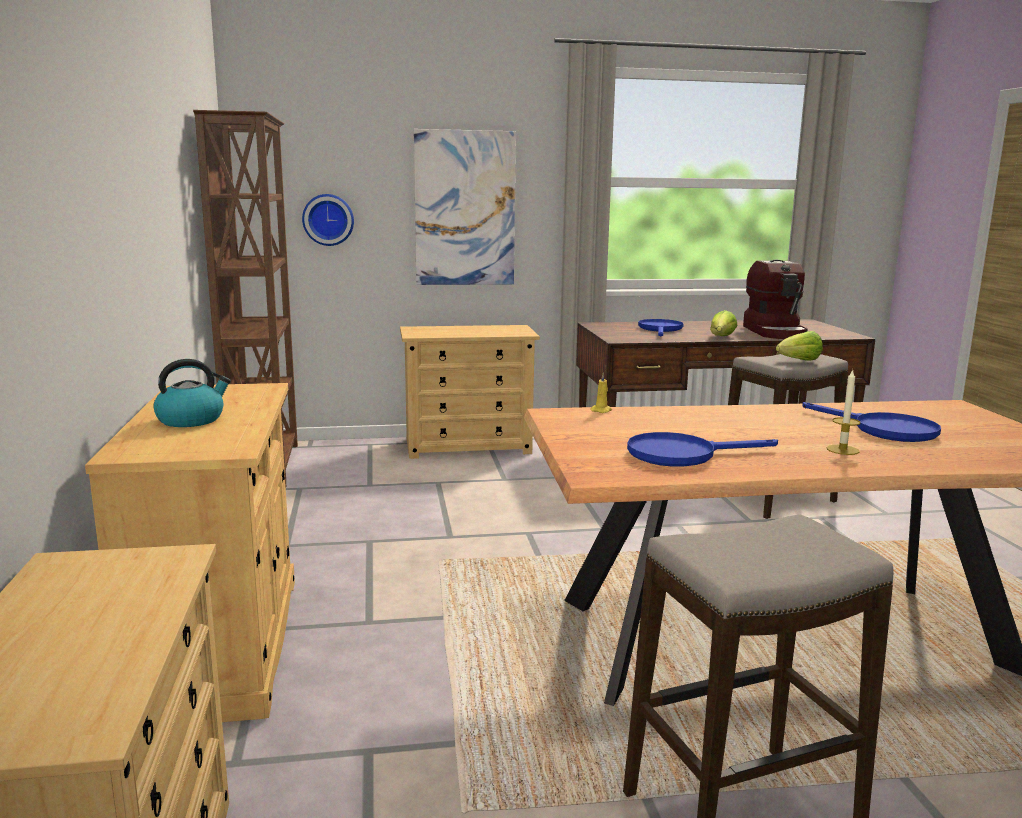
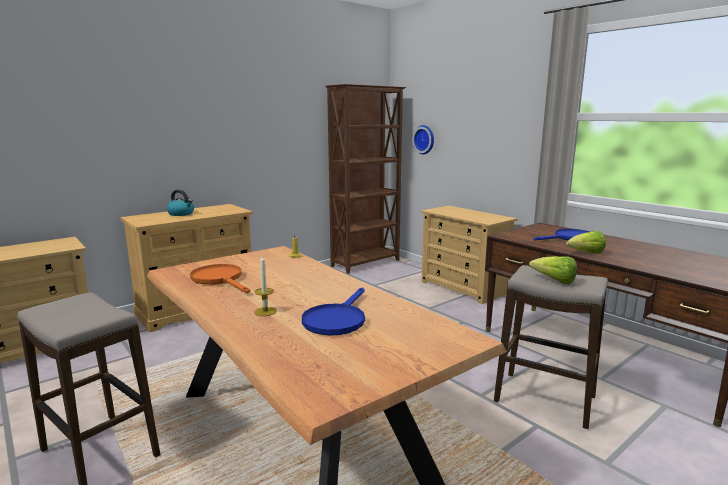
camera: 60 degrees right, 0 degrees up
(465, 209) = (490, 135): picture -> none
(682, 454) = (220, 279): blue frying pan -> orange frying pan
(775, 332) = (663, 263): coffee machine -> none

